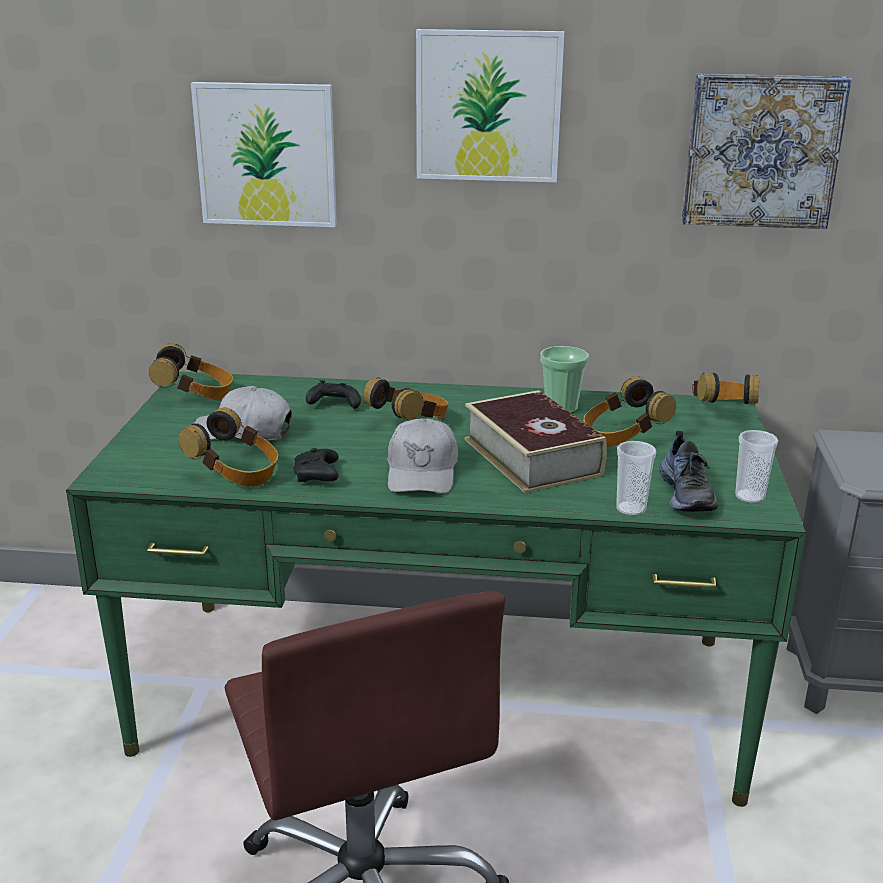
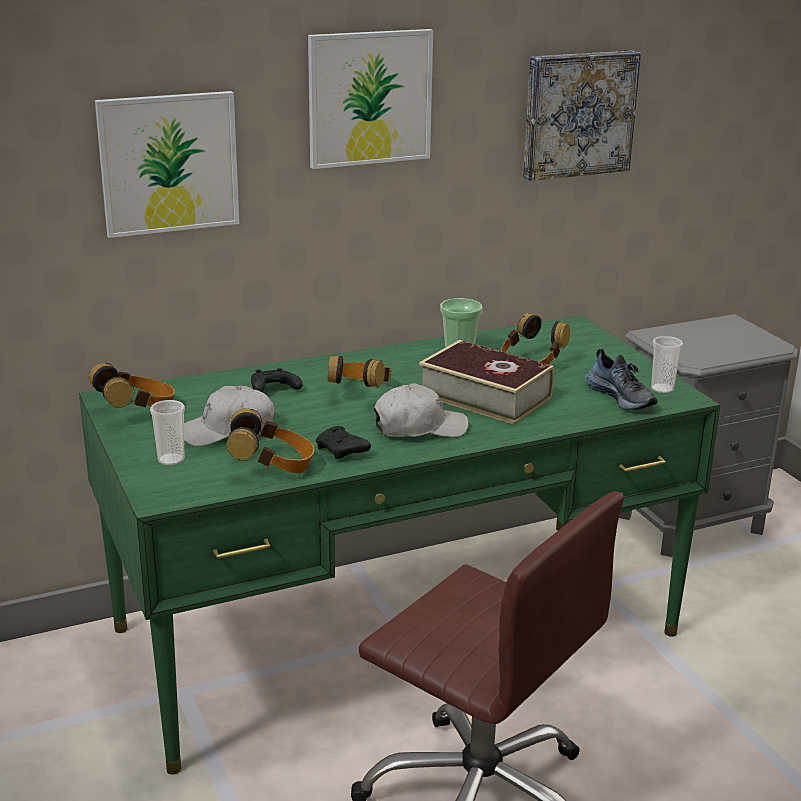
camera: 30 degrees left, 0 degrees up
(422, 472) = (419, 427): white cap -> white cap turned 75 degrees counterclockwise
(631, 509) = (598, 417): cup -> cup (171, 460)
(722, 412) = (574, 330): headphones -> none

